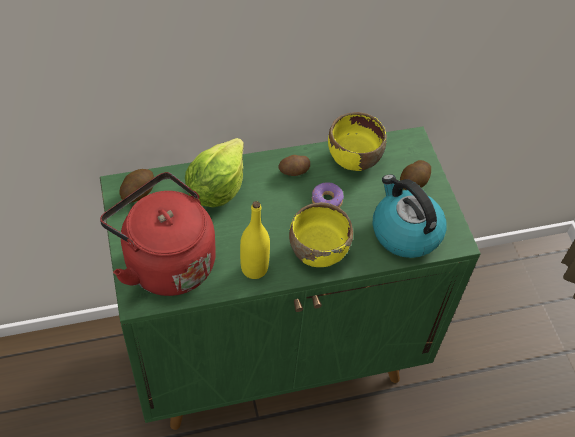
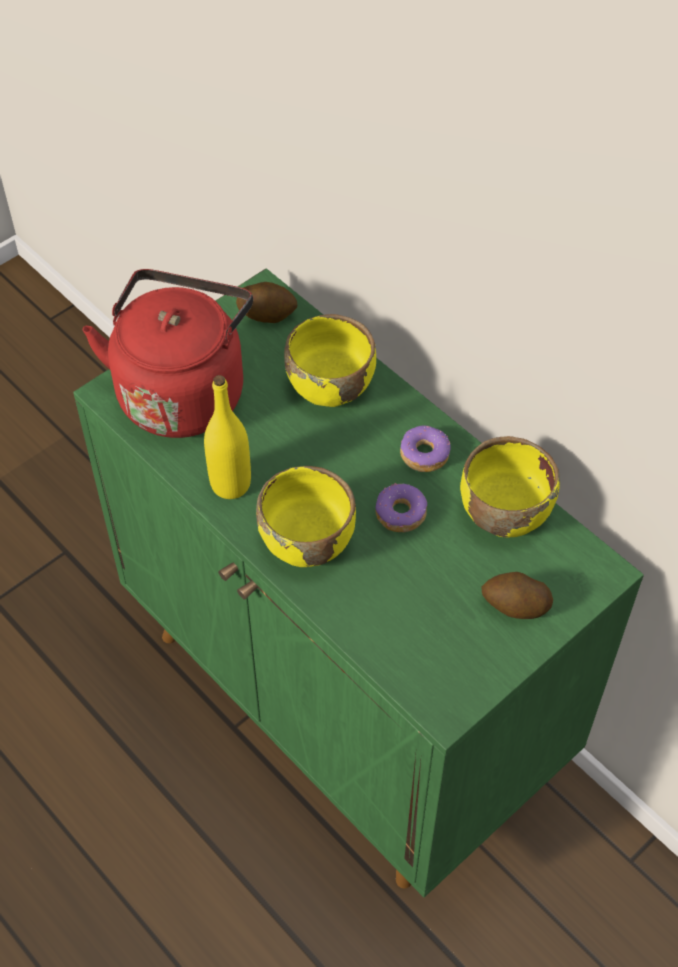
camera: 65 degrees right, 0 degrees up
(216, 189) = (330, 386): lettuce -> yellow bowl
(294, 171) = (424, 454): potato -> donut
(404, 232) = (413, 631): kettle -> none

